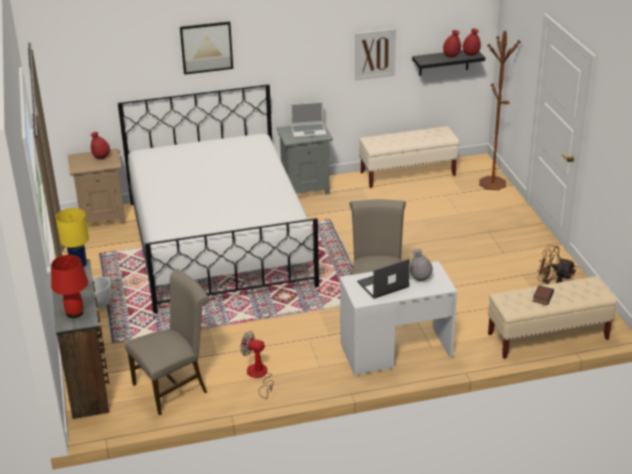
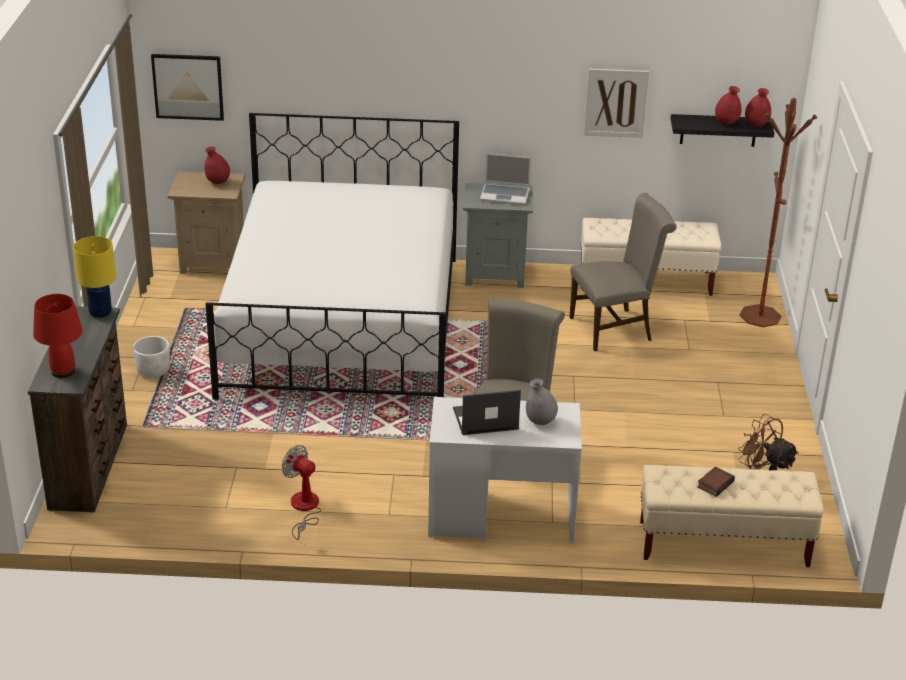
camera: 15 degrees right, 0 degrees up
(174, 386) = (191, 498): beige chair -> beige chair (615, 328)
(206, 47) = (376, 57): picture -> picture (188, 86)

